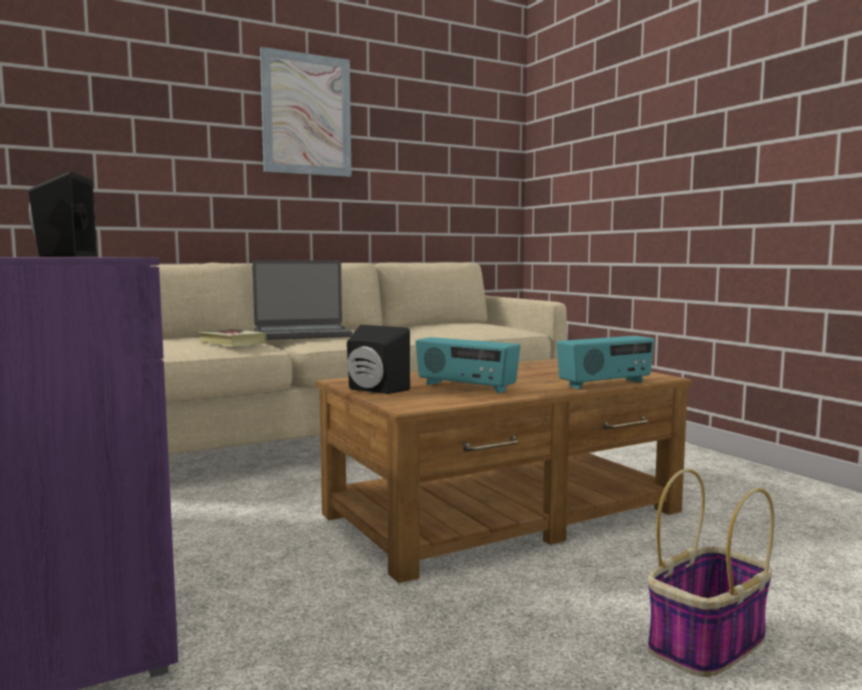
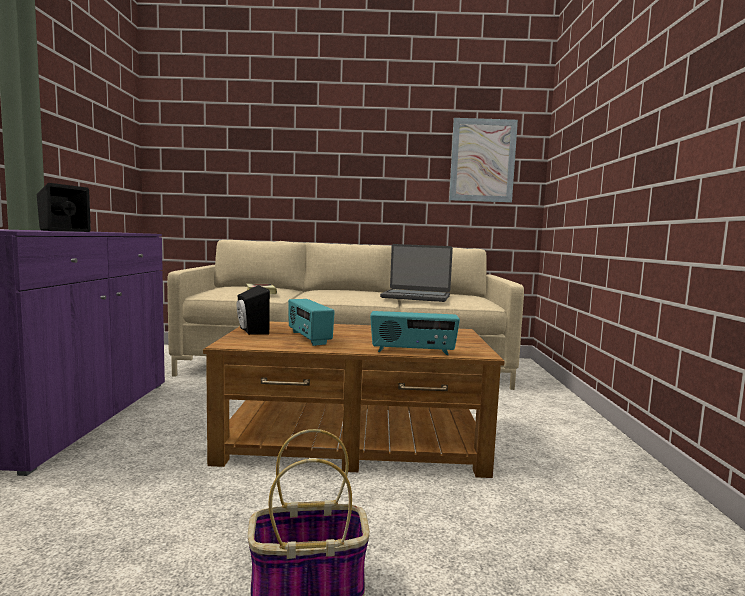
camera: 30 degrees right, 0 degrees up
(302, 334) = (317, 291): laptop -> laptop (416, 297)
(306, 115) = (360, 142): picture -> picture (482, 160)

